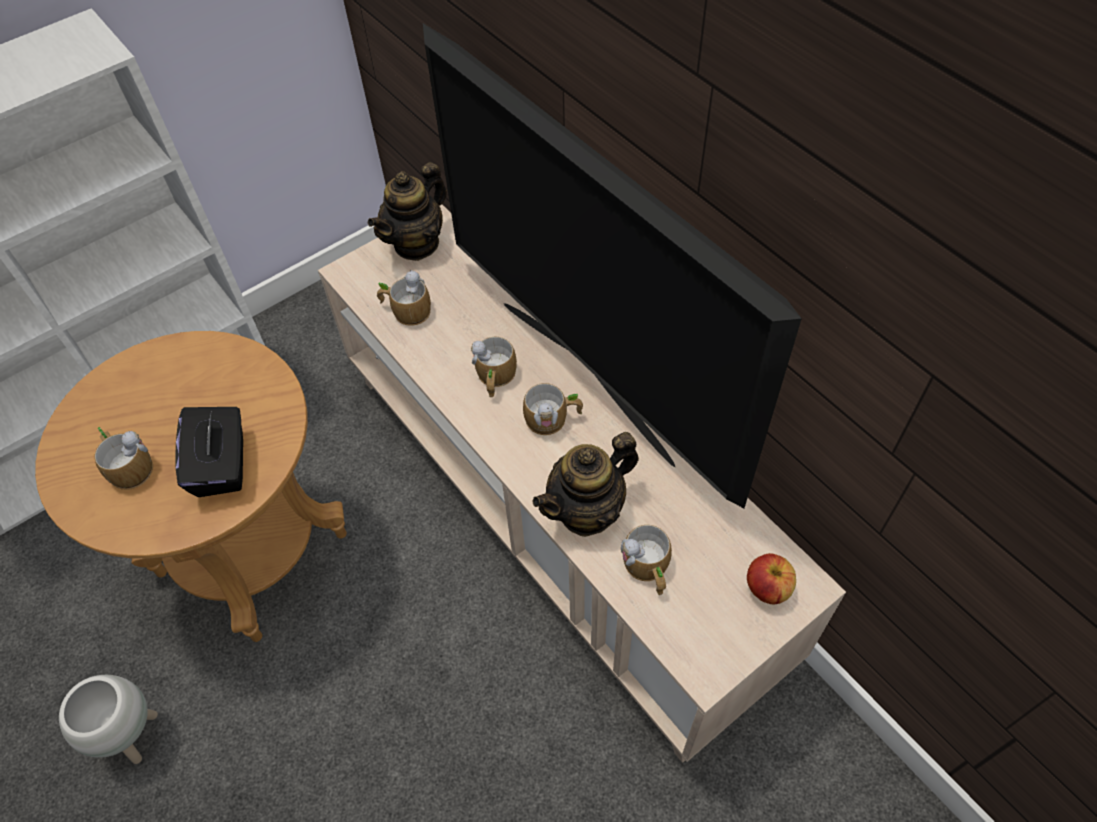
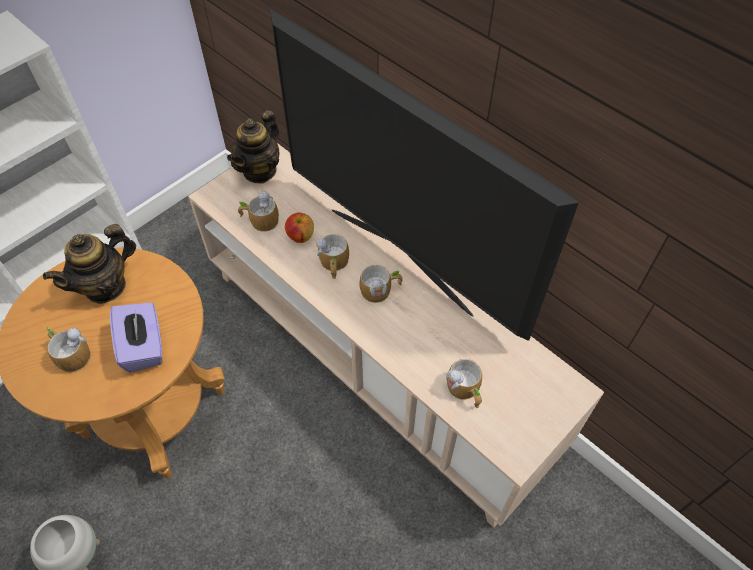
camera: 10 degrees left, 0 degrees up
(222, 465) = (144, 347): black tissue box -> purple tissue box
(587, 511) = (416, 354): teapot -> teapot (105, 286)
(767, 588) = (550, 395): apple -> apple (300, 236)

